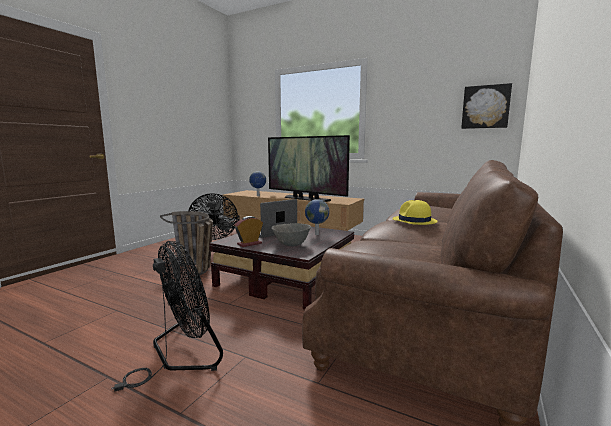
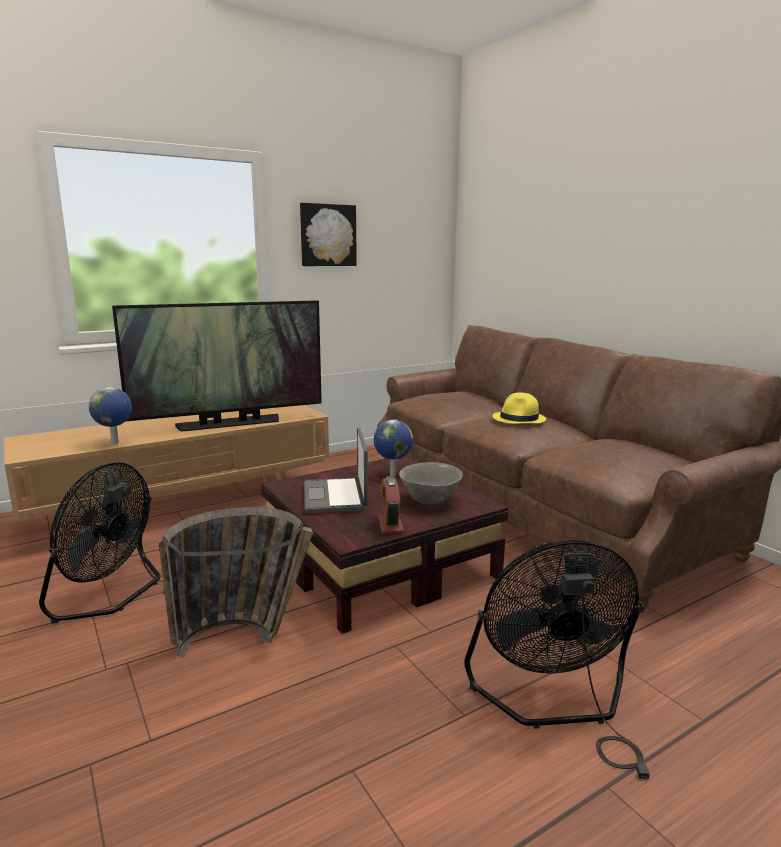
camera: 60 degrees left, 5 degrees up
(485, 107) = (421, 252): picture -> picture (327, 235)

